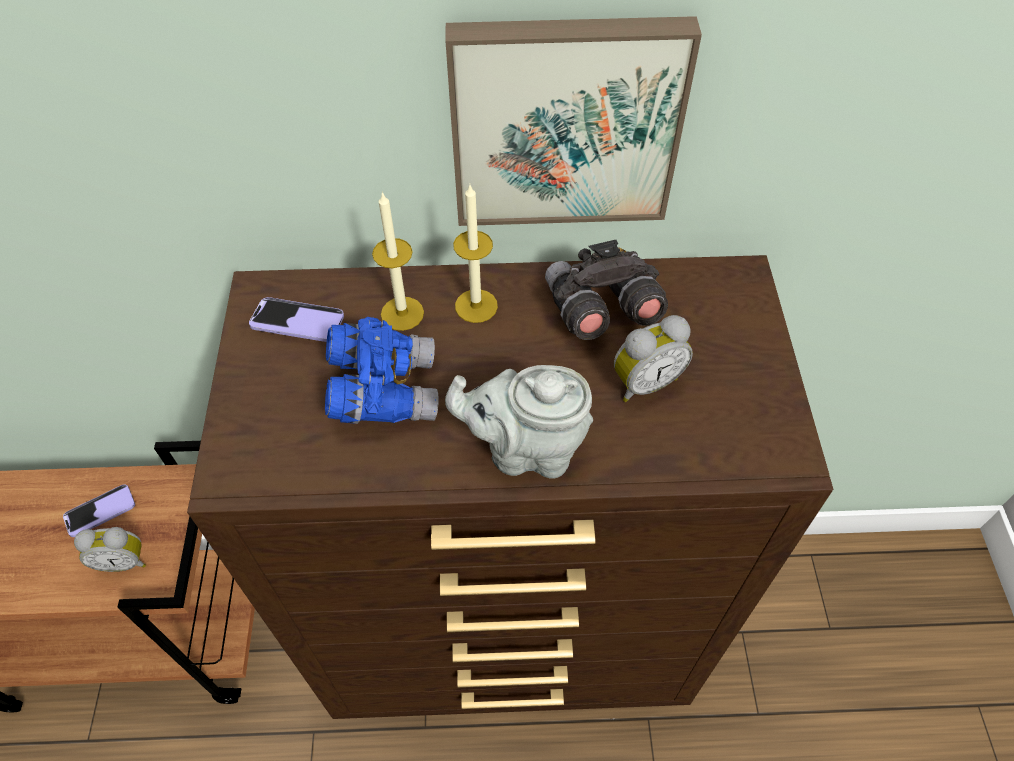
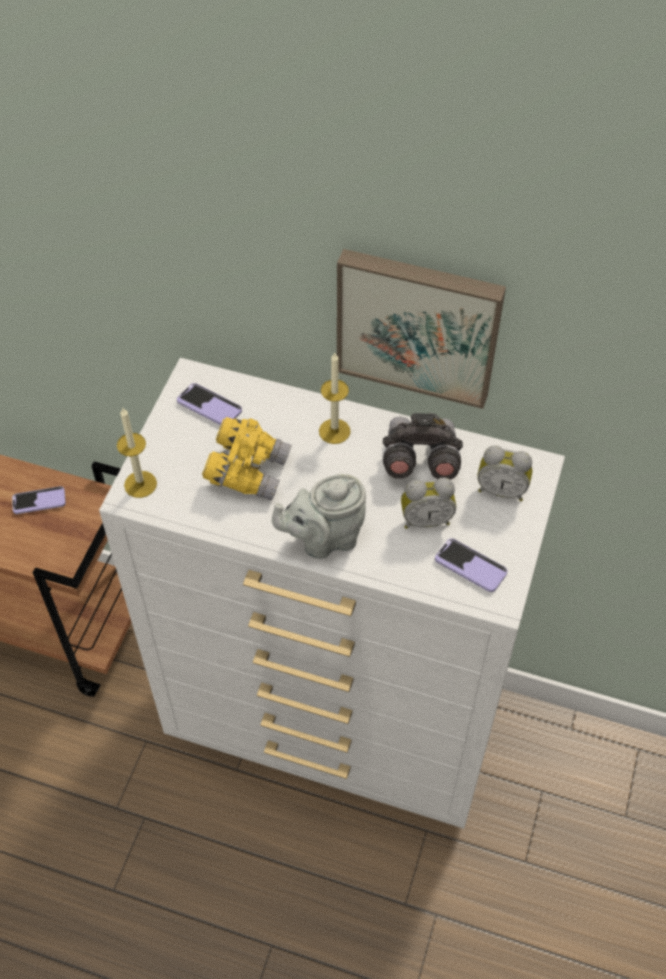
camera: 20 degrees right, 0 degrees up
(124, 560) = (45, 542): alarm clock -> alarm clock (501, 489)
(383, 390) = (248, 470): blue binoculars -> yellow binoculars
(402, 313) = (281, 421): candle -> candle (140, 484)
(511, 636) = (336, 723): brown dresser -> white dresser
(526, 449) = (324, 538): grey teapot -> grey teapot turned 45 degrees counterclockwise
(731, 425) = (470, 566): none -> phone

